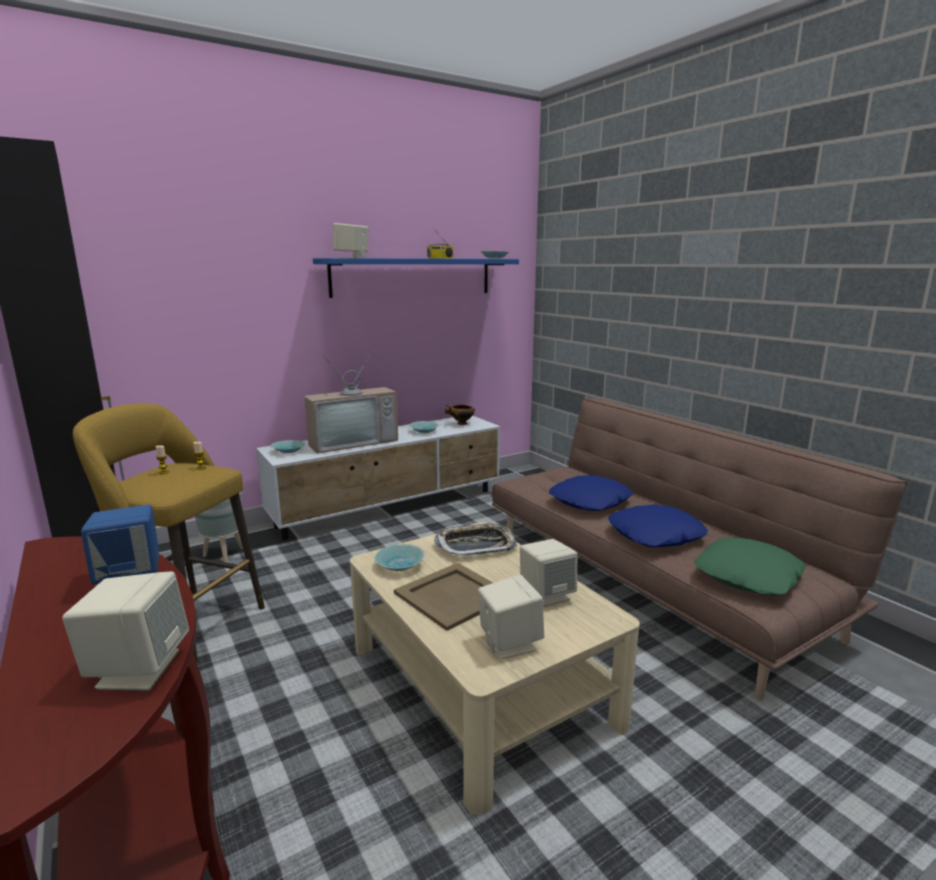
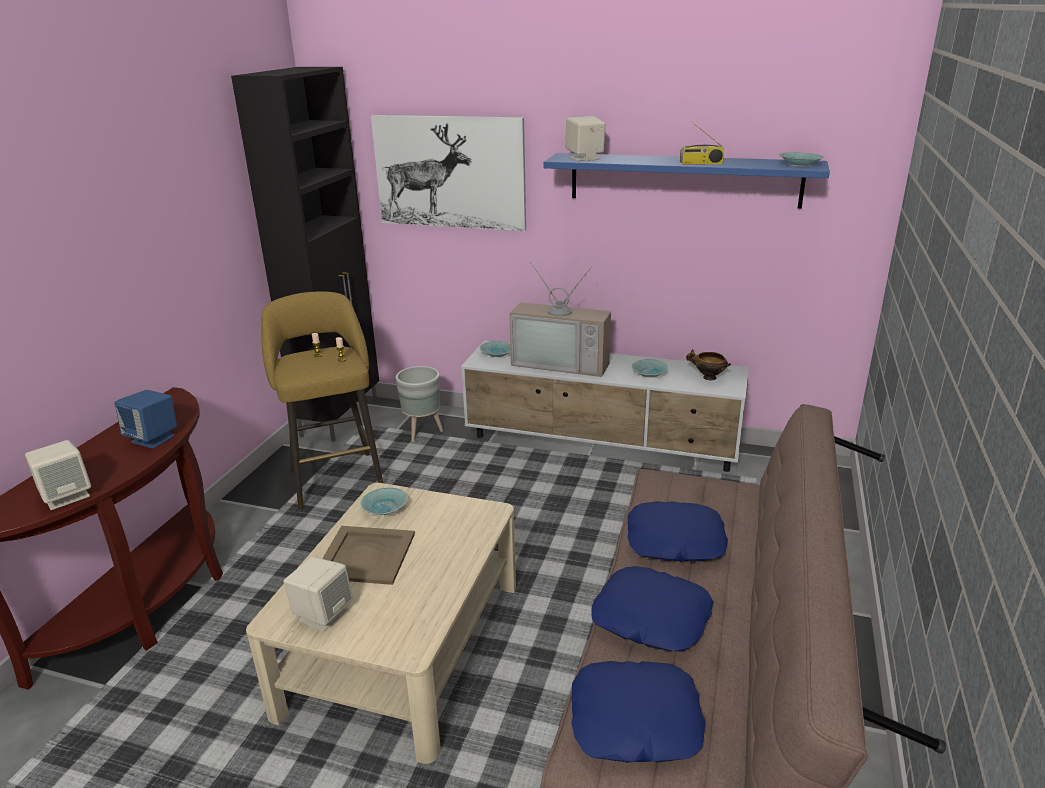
camera: 50 degrees right, 10 degrees up
(204, 281) = (450, 172): none -> picture
(475, 545) = (461, 524): tray -> none
(546, 595) = (414, 600): beige speaker -> none
(748, 576) = (635, 722): green pillow -> blue pillow

